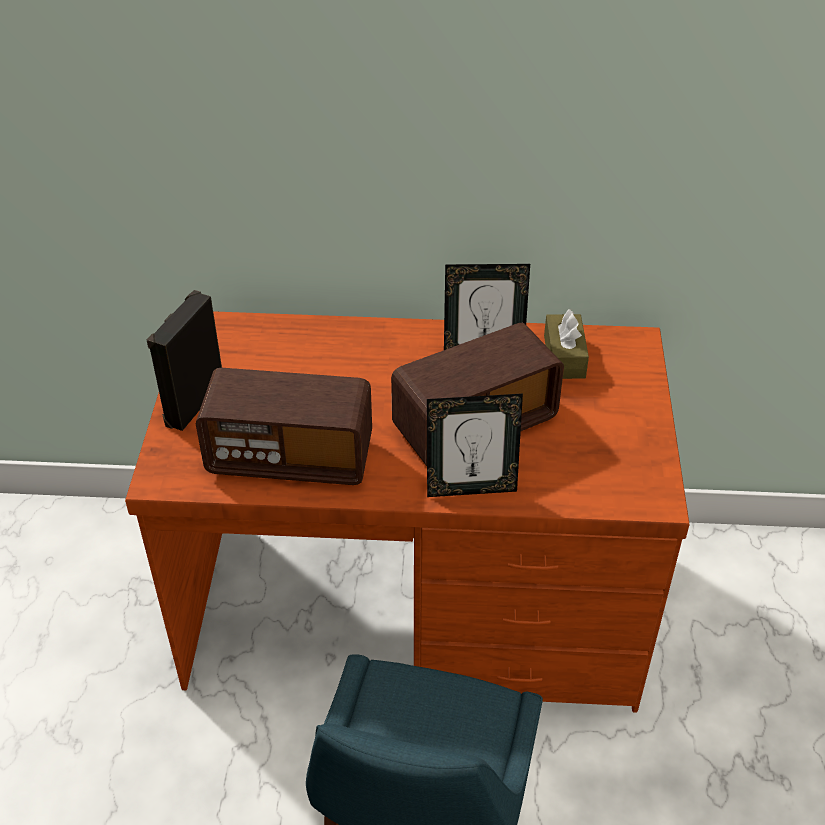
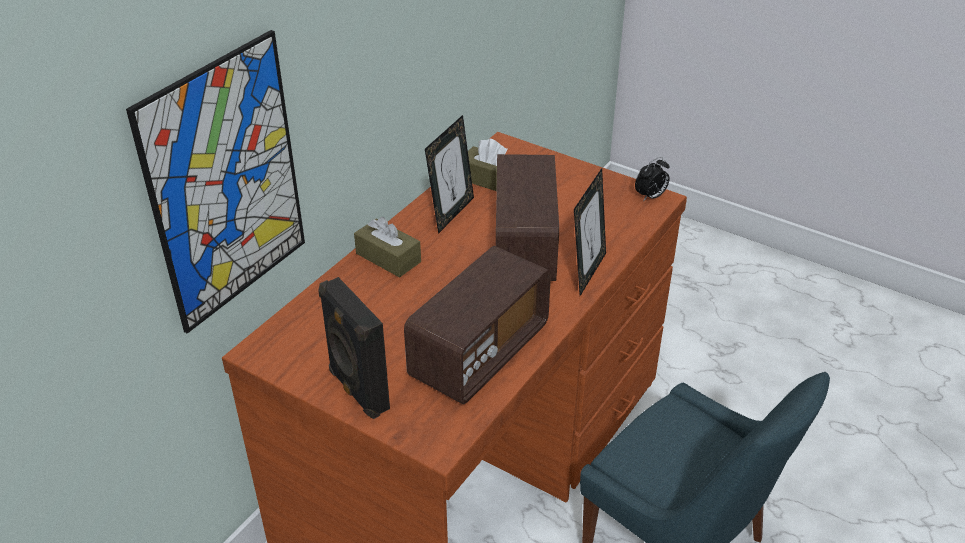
camera: 60 degrees left, 5 degrees down
(221, 170) = (226, 184): none -> picture
(380, 343) = (388, 257): none -> brown tissue box
(655, 492) = (650, 197): none -> alarm clock

